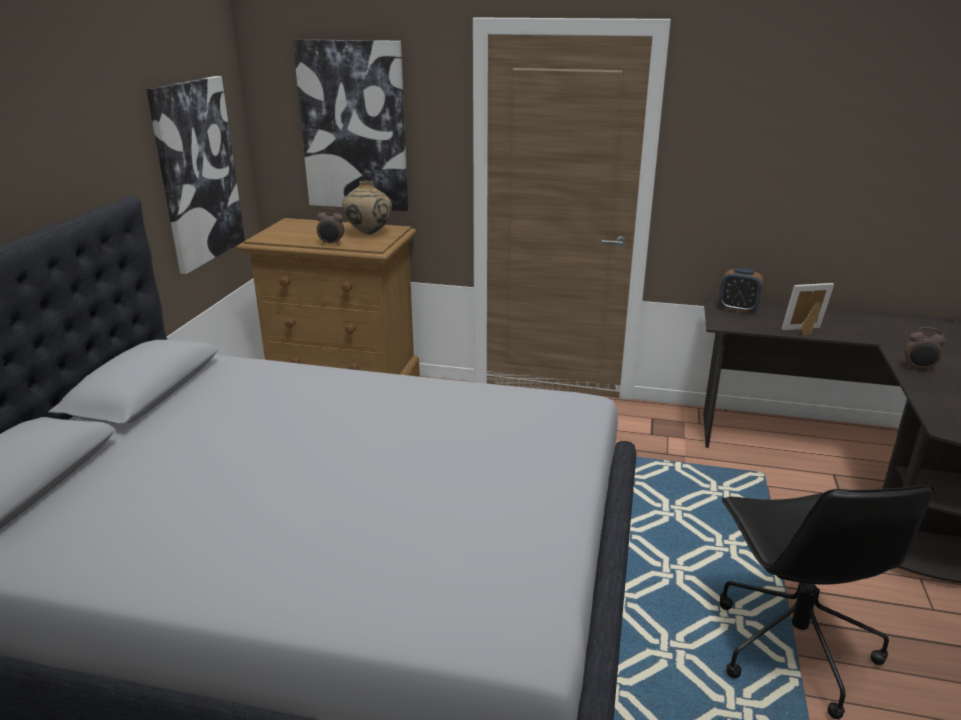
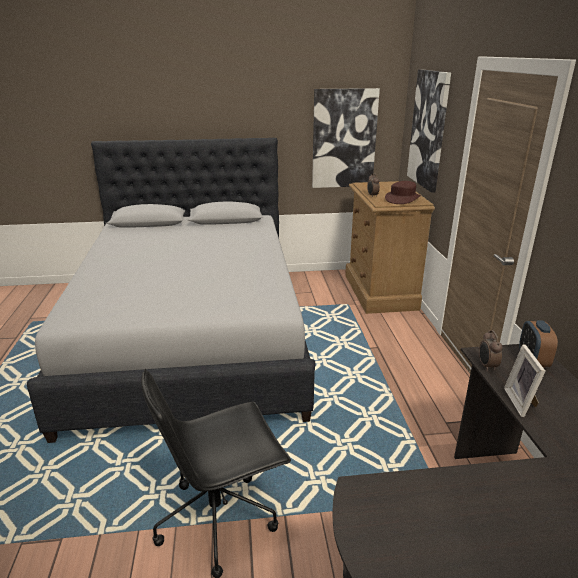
camera: 70 degrees right, 0 degrees up
(368, 233) = (402, 199): beige vase -> brown hat
(804, 331) = (522, 402): picture frame -> picture frame turned 150 degrees counterclockwise
(918, 368) = (504, 484): alarm clock -> alarm clock (486, 366)

